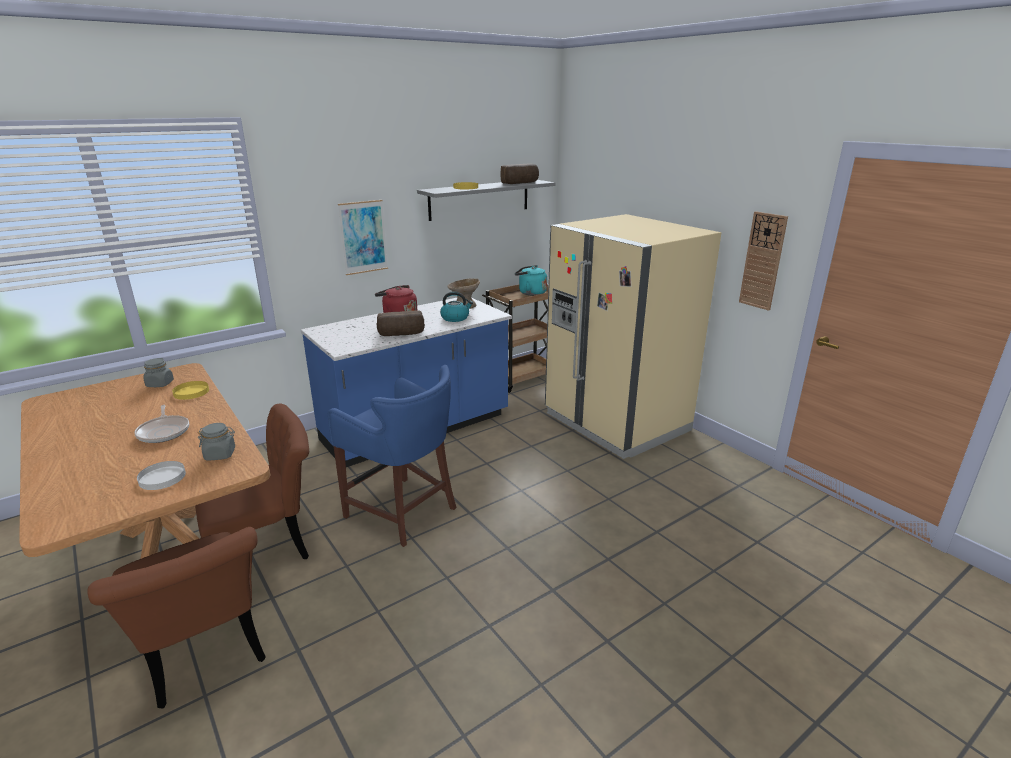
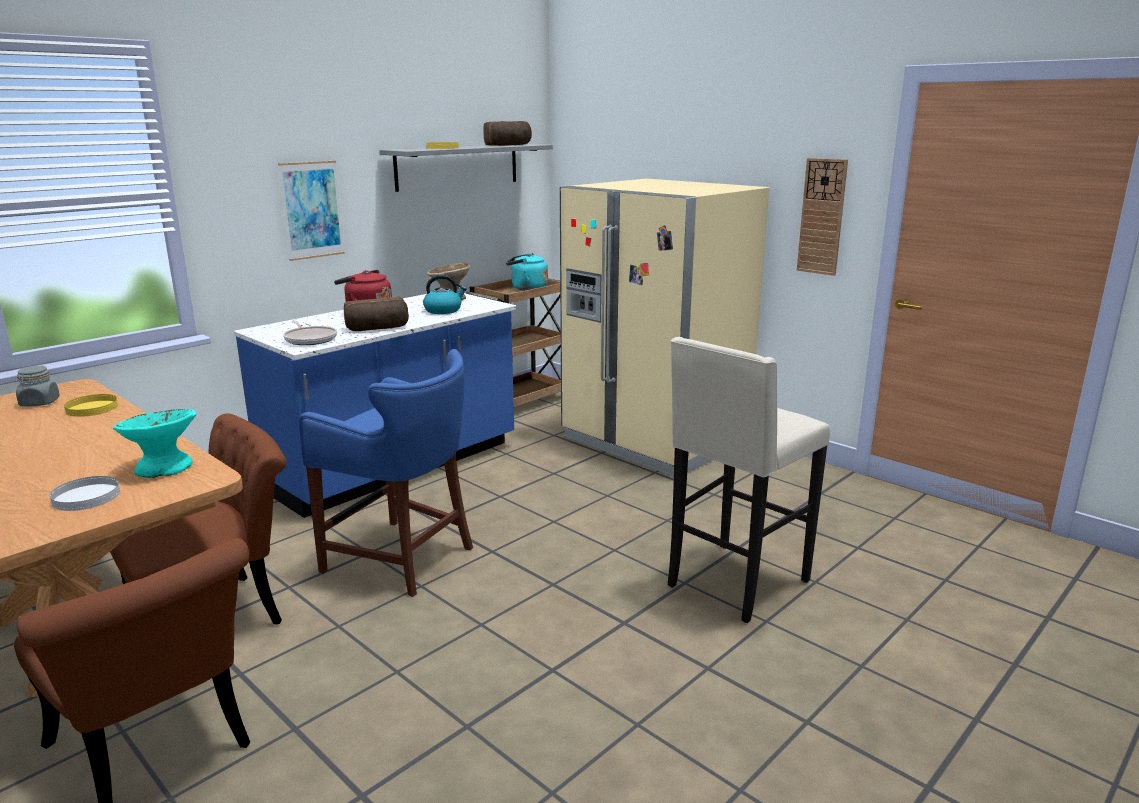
camera: 10 degrees left, 5 degrees down
(164, 431) = (68, 450): frying pan -> frying pan (310, 339)
(220, 454) = (164, 467): grey jar -> turquoise bowl
(647, 565) = (735, 584): none -> beige stool

